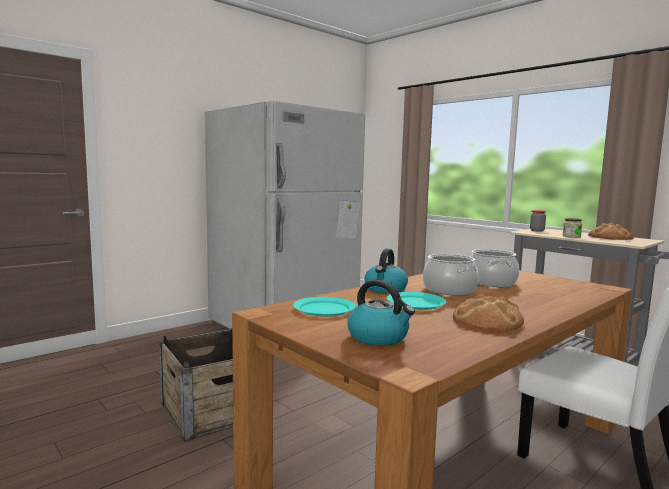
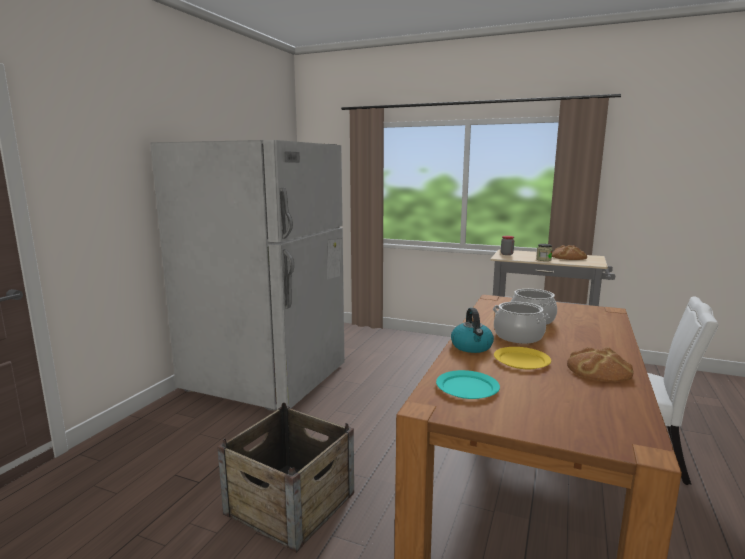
camera: 25 degrees left, 5 degrees up
(379, 337) = (563, 413): kettle -> none
(416, 303) = (522, 360): turquoise plate -> yellow plate

